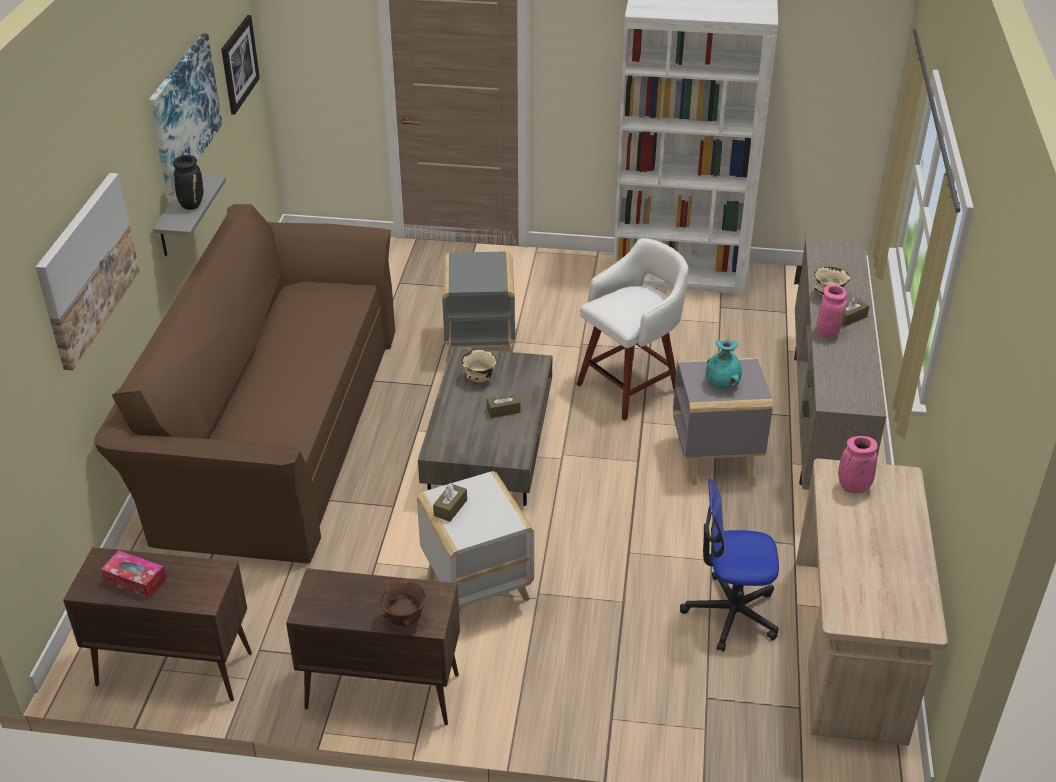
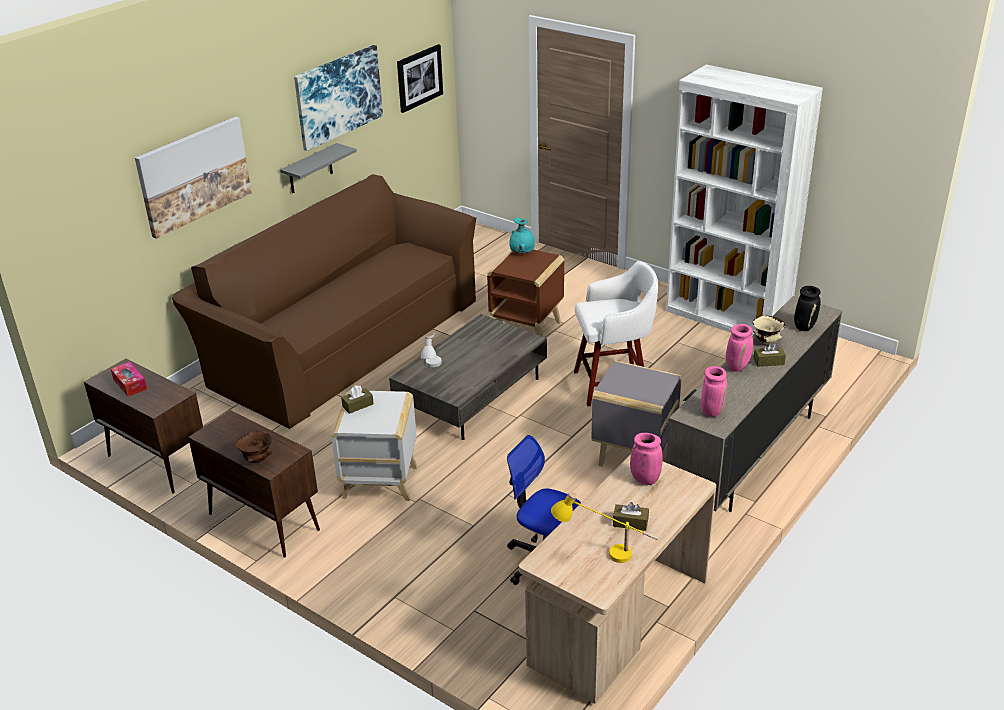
camera: 30 degrees right, 5 degrees down
(192, 205) = (318, 160): black vase -> black vase (804, 327)
(460, 433) = (433, 369): none -> white table lamp
(480, 379) = (479, 339): beige bowl -> none
(481, 345) = (528, 326): grey side table -> brown side table
(503, 410) = (476, 364): brown tissue box -> brown tissue box (630, 523)
(722, 384) = (633, 385): turquoise vase -> turquoise vase (522, 252)
(848, 390) = (711, 411): none -> pink vase
(890, 584) = (603, 553): none -> yellow table lamp

